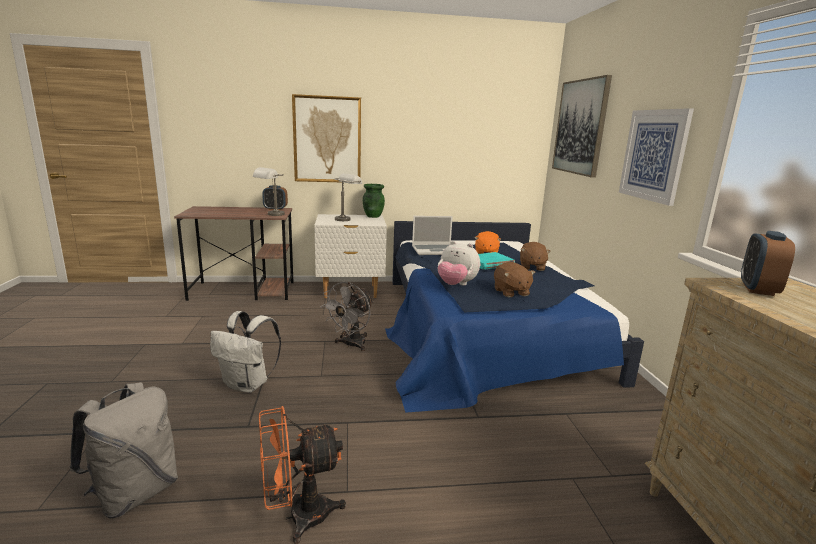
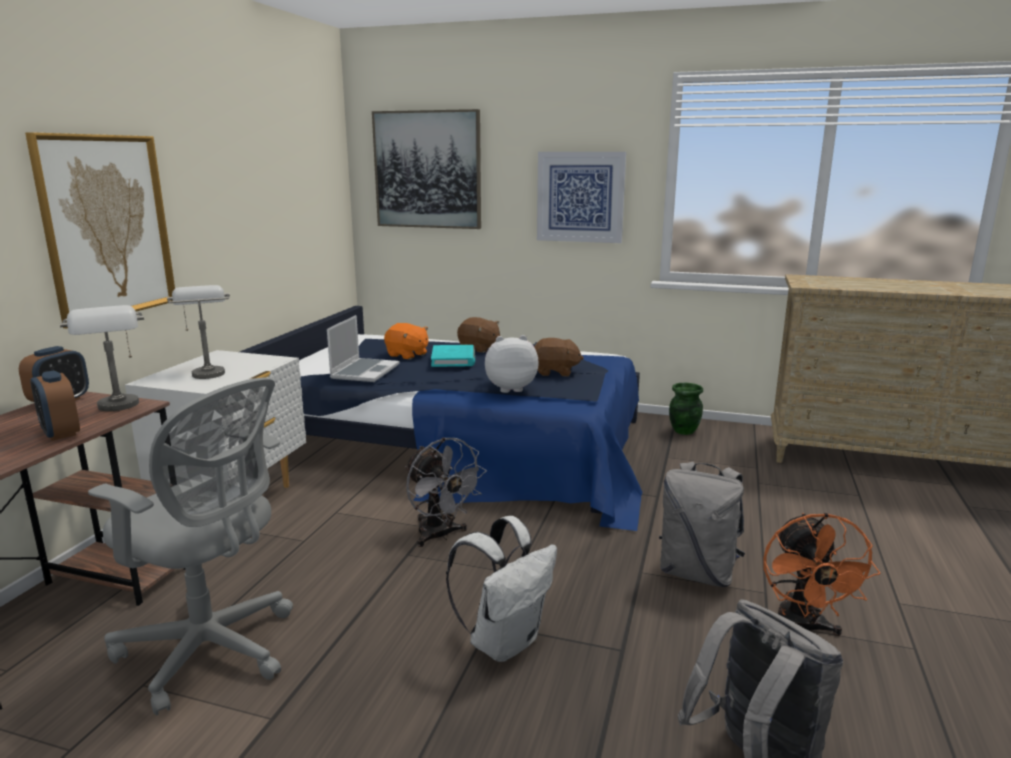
camera: 65 degrees left, 0 degrees up
(226, 321) = (212, 651): none -> grey office chair
(360, 450) = (697, 573): none -> grey backpack
(373, 216) = (217, 355): green vase -> green vase (683, 431)
(456, 285) = (510, 388): plush toy -> plush toy turned 150 degrees counterclockwise
(758, 289) = (817, 282): alarm clock -> alarm clock (60, 433)

